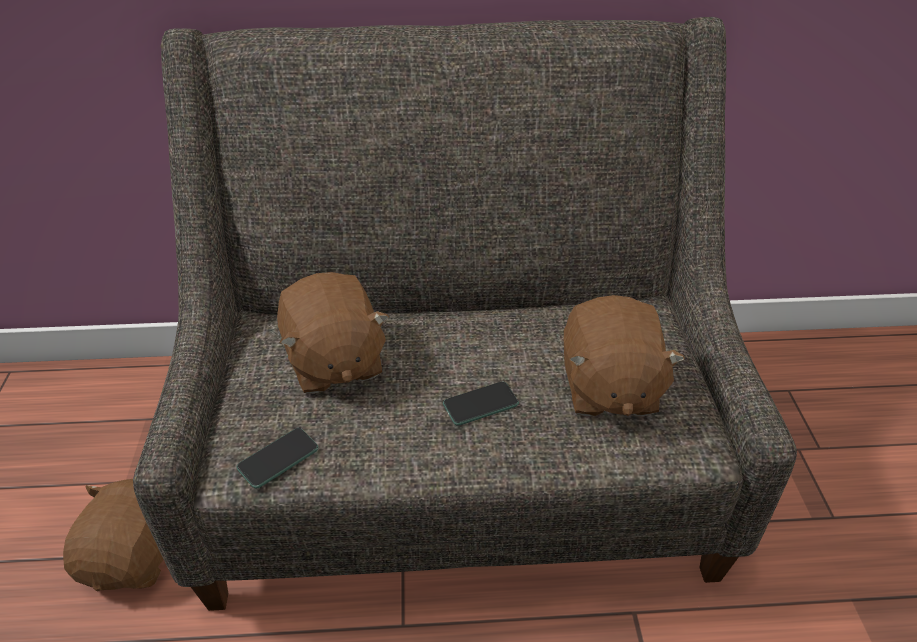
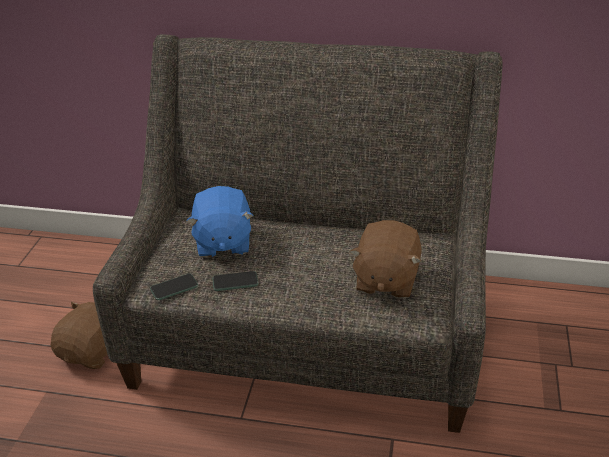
camera: 15 degrees right, 5 degrees down
(333, 362) = (222, 242): brown plush toy -> blue plush toy
(480, 404) = (301, 277): phone -> phone (235, 282)

